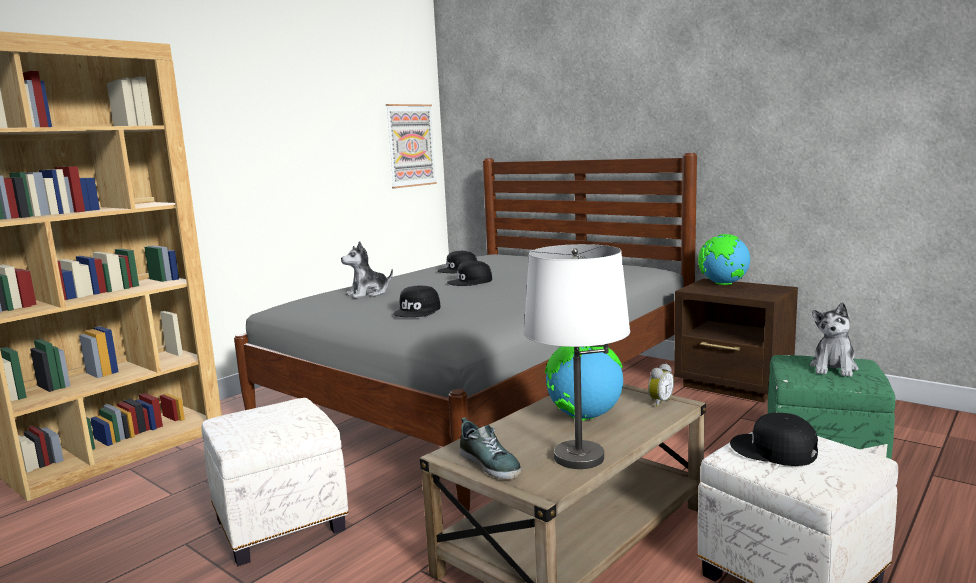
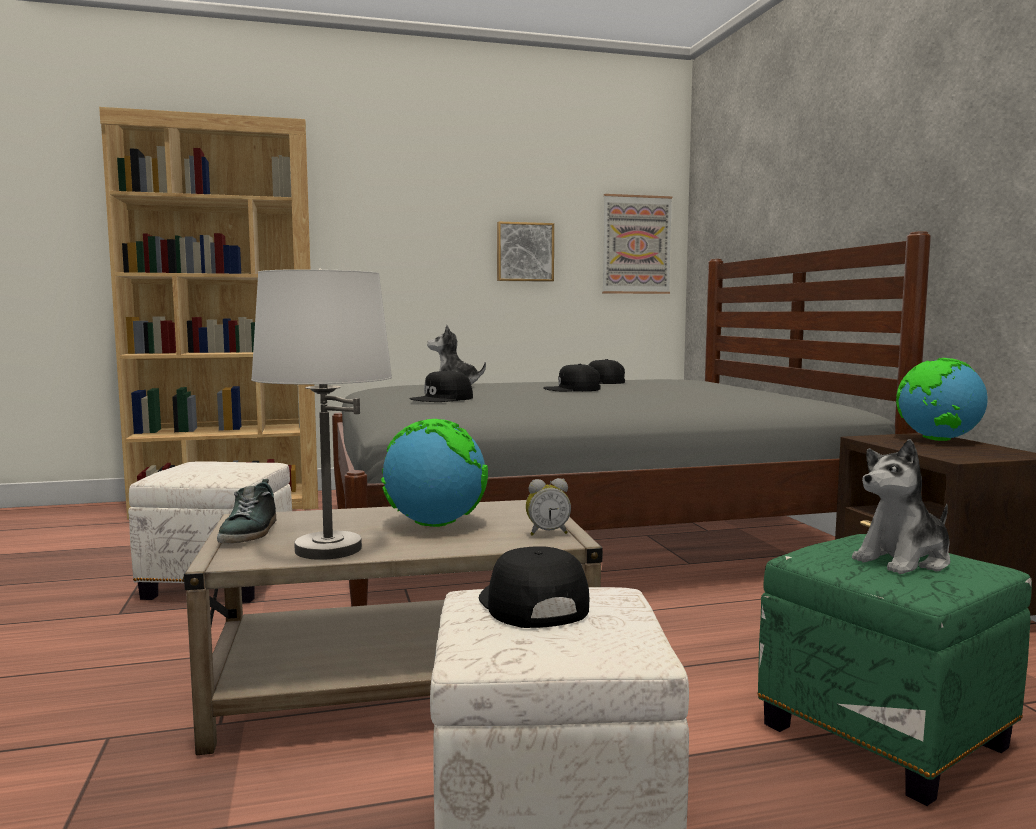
camera: 35 degrees right, 5 degrees down
(334, 158) = (524, 252): none -> picture

